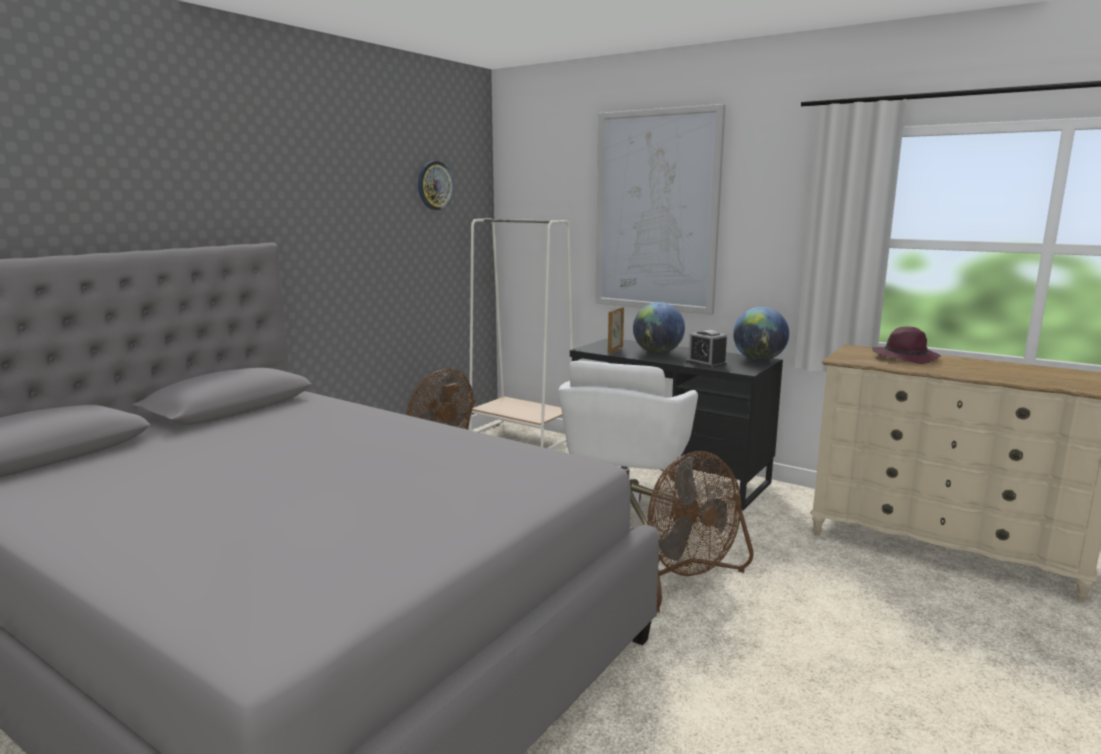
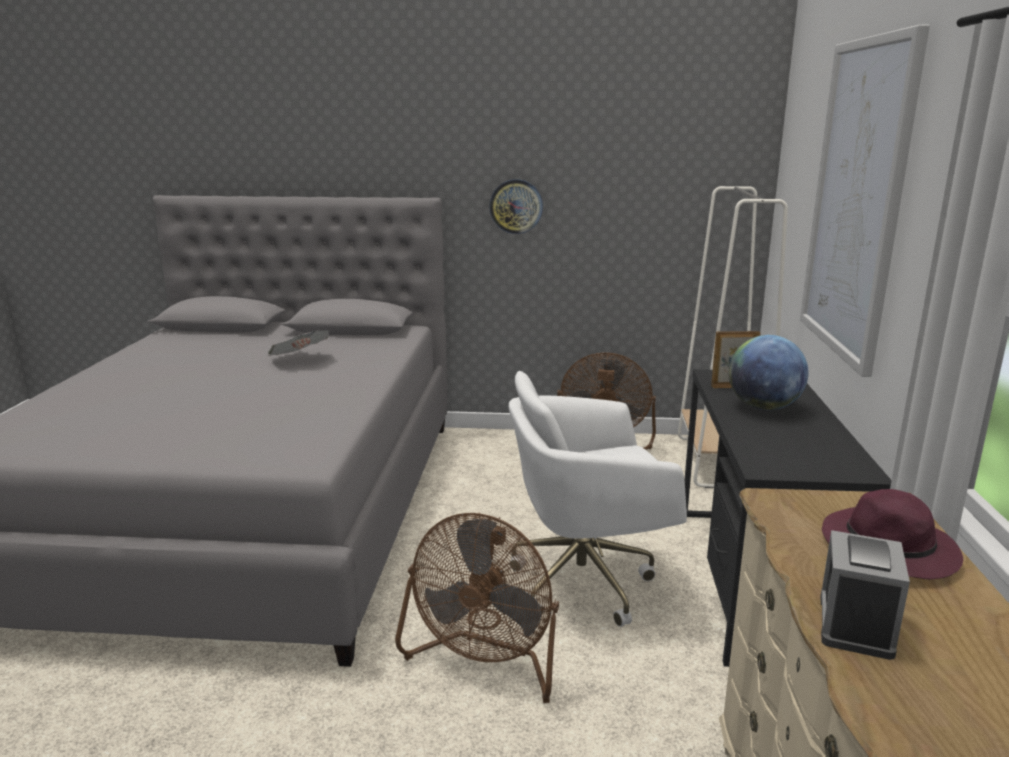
camera: 60 degrees right, 5 degrees up
(291, 437) = (299, 360): none -> newspaper
(434, 185) = (666, 144): wall clock -> wall clock (516, 206)
(706, 363) = (761, 441): alarm clock -> alarm clock (855, 624)
(759, 360) = (851, 468): globe -> none

